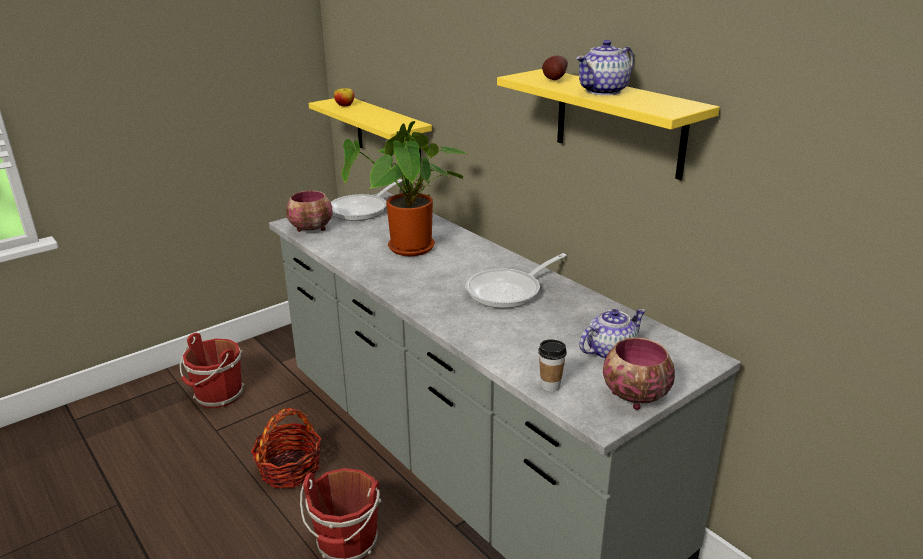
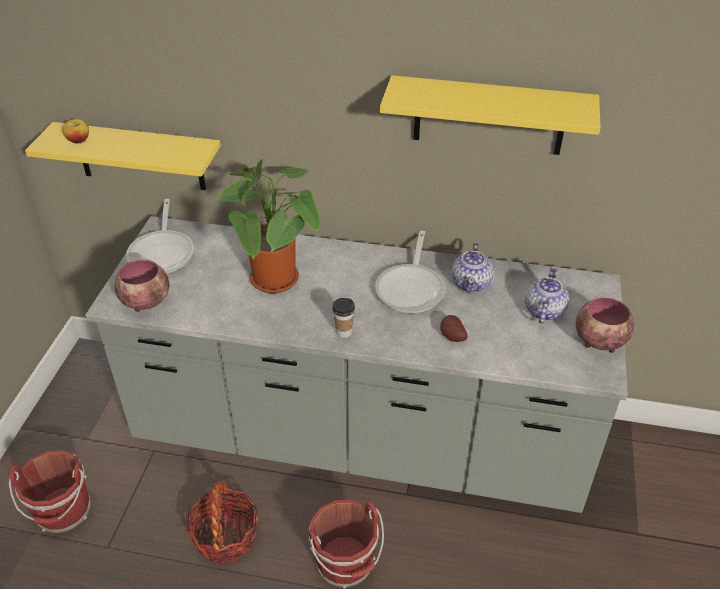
camera: 40 degrees left, 15 degrees up
(550, 386) = (544, 364): cup -> cup (344, 332)
(553, 80) = (434, 95): potato -> potato (451, 337)
(604, 91) = (498, 100): teapot -> teapot (471, 283)

